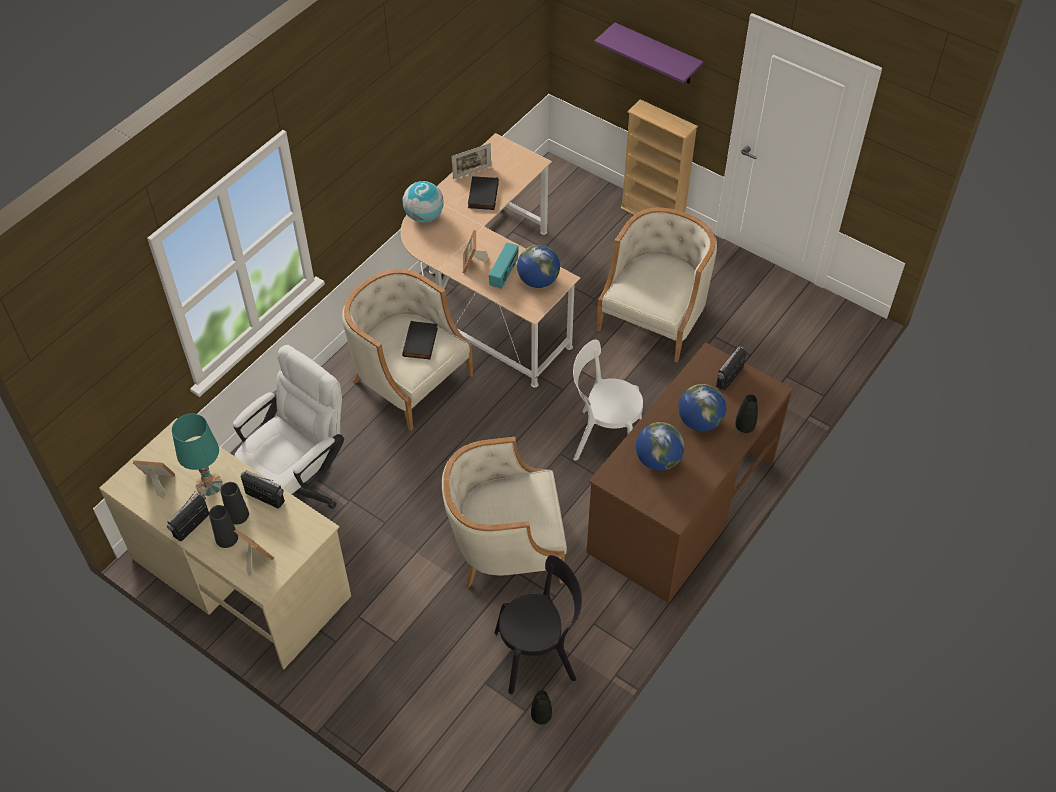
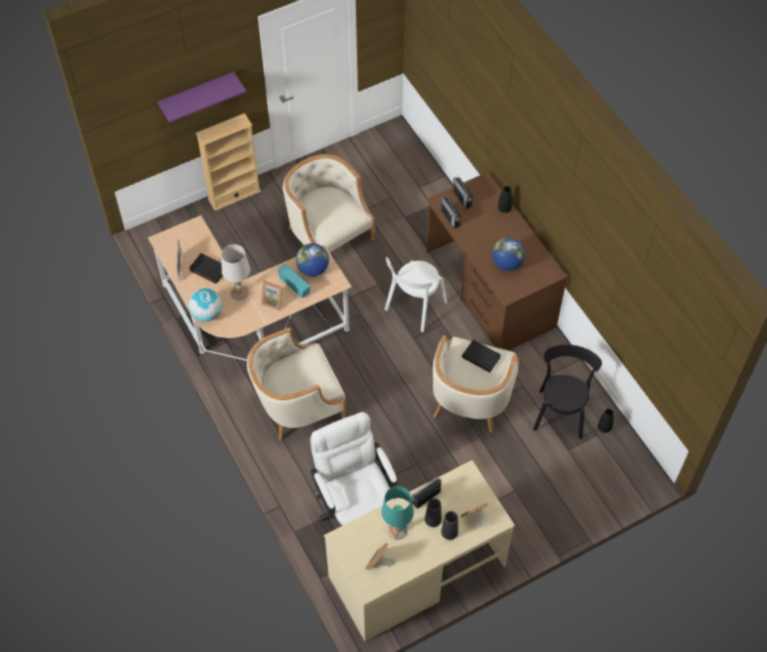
camera: 65 degrees left, 5 degrees up
(191, 525) = (428, 551): radio -> radio (450, 218)
(421, 342) = (303, 370): black book -> black book (481, 357)
(467, 231) = (239, 292): none -> white table lamp
(699, 421) = (488, 229): globe -> none

